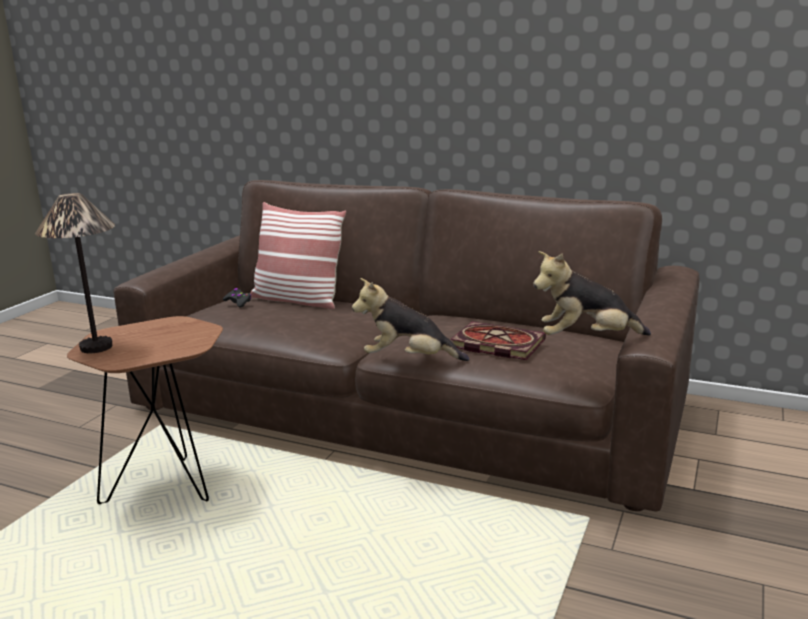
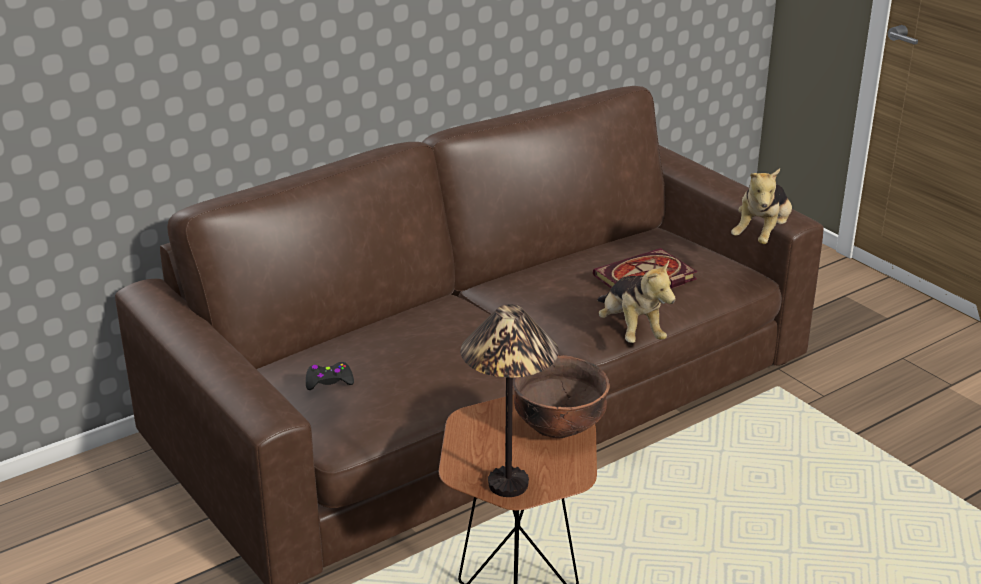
camera: 60 degrees left, 10 degrees up
(183, 344) = (559, 426): none -> brown bowl
(297, 300) = (350, 344): pillow -> none
(408, 360) = (630, 331): plush toy -> plush toy turned 60 degrees counterclockwise

